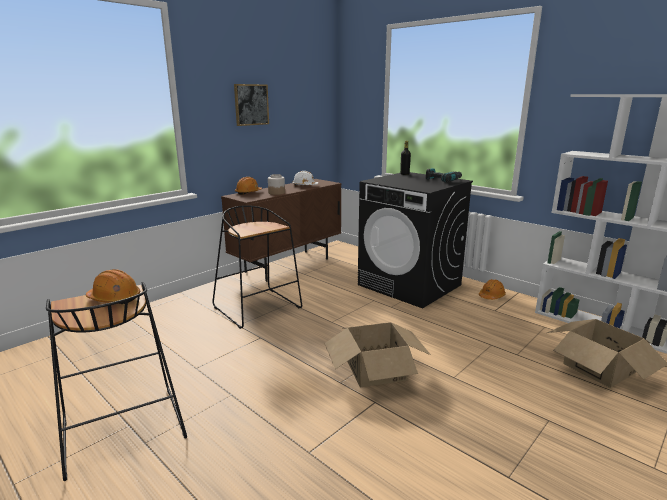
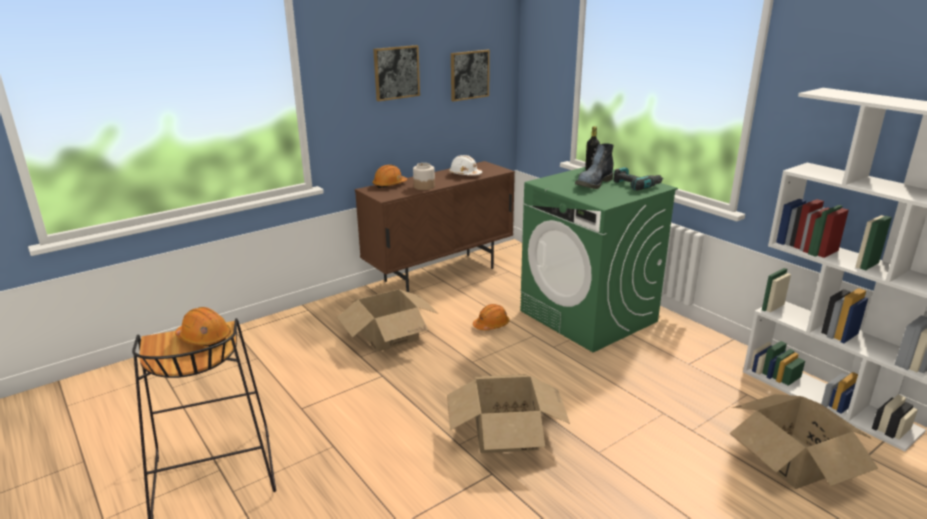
camera: 10 degrees right, 5 degrees up
(259, 308) = (389, 335): black stool -> cardboard box
(303, 111) = (469, 75): none -> picture
(410, 285) = (588, 316): black washing machine -> green washing machine
(412, 180) = (593, 184): none -> boot
(491, 296) = (693, 342): orange hard hat -> orange hard hat (491, 325)

